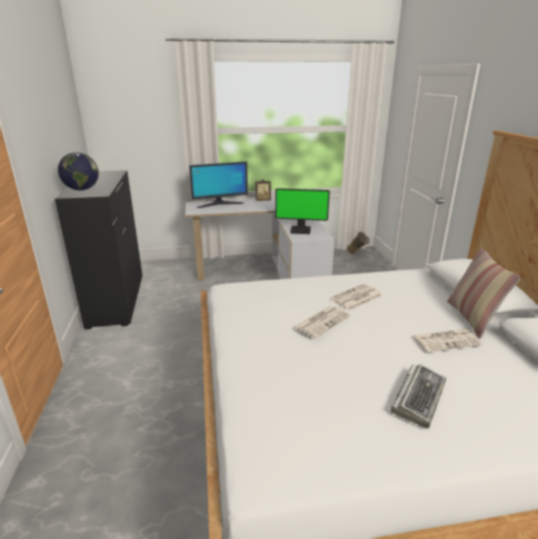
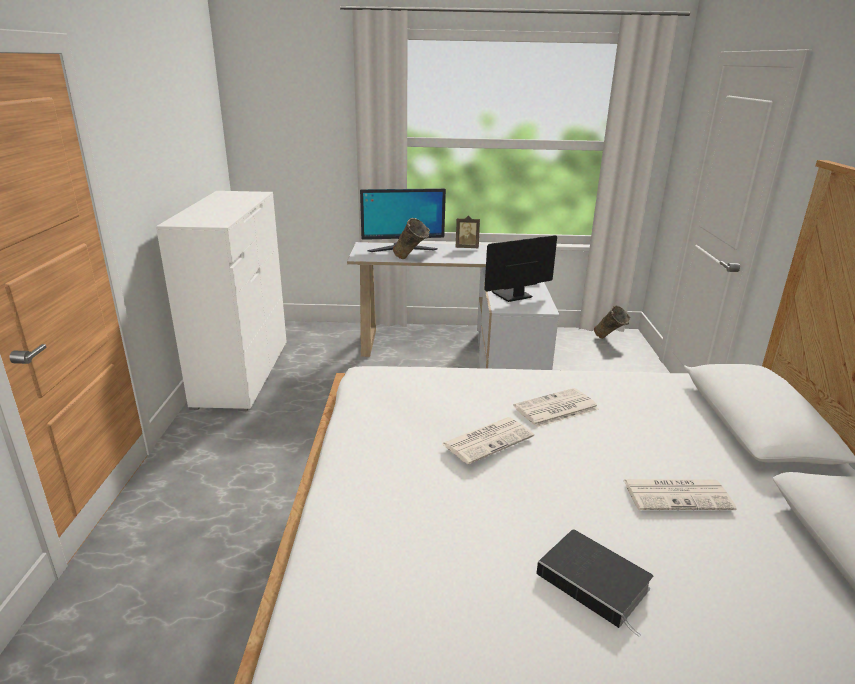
camera: 10 degrees right, 0 degrees up
(82, 189) = (197, 216): globe -> none
(116, 300) = (242, 373): black dresser -> white dresser
(229, 211) = (411, 260): none -> beige vase
(301, 230) = (512, 296): monitor -> monitor turned 135 degrees clockwise
(418, 398) = (596, 582): keyboard -> book
(472, 318) = (735, 464): pillow -> none

